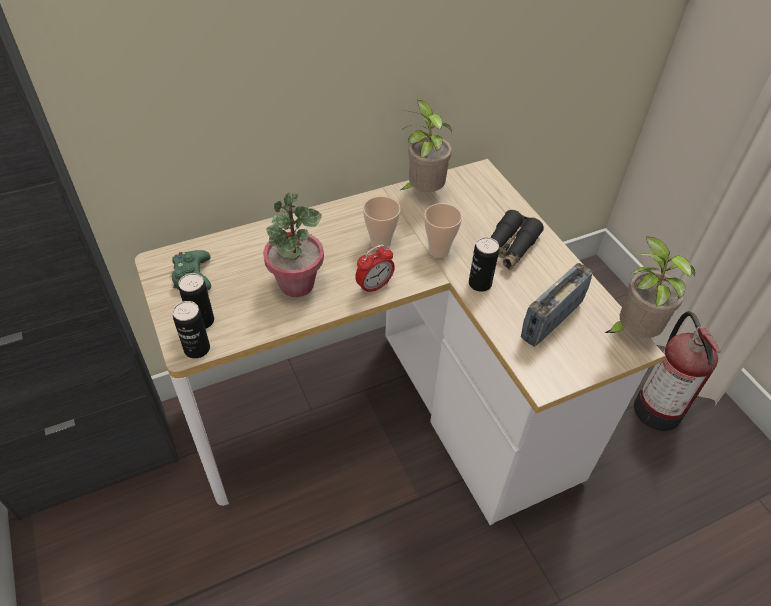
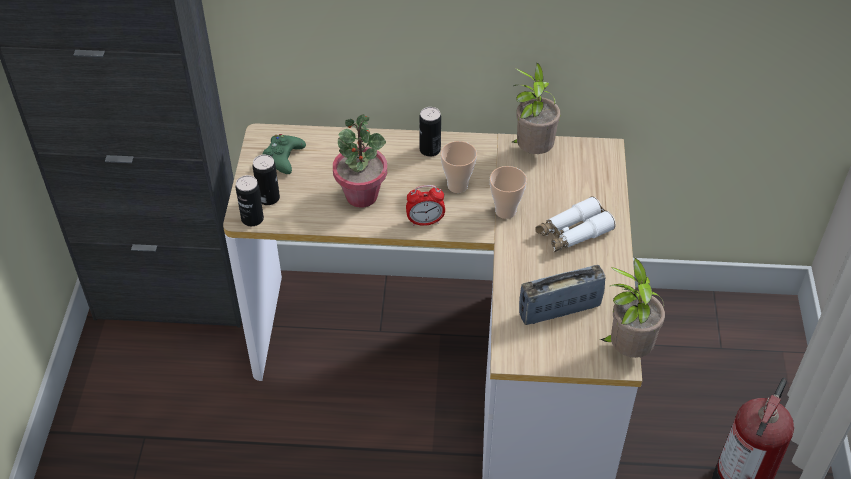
camera: 30 degrees right, 0 degrees up
(480, 284) = (520, 254): can -> can (430, 150)
(509, 248) = (573, 232): black binoculars -> white binoculars

